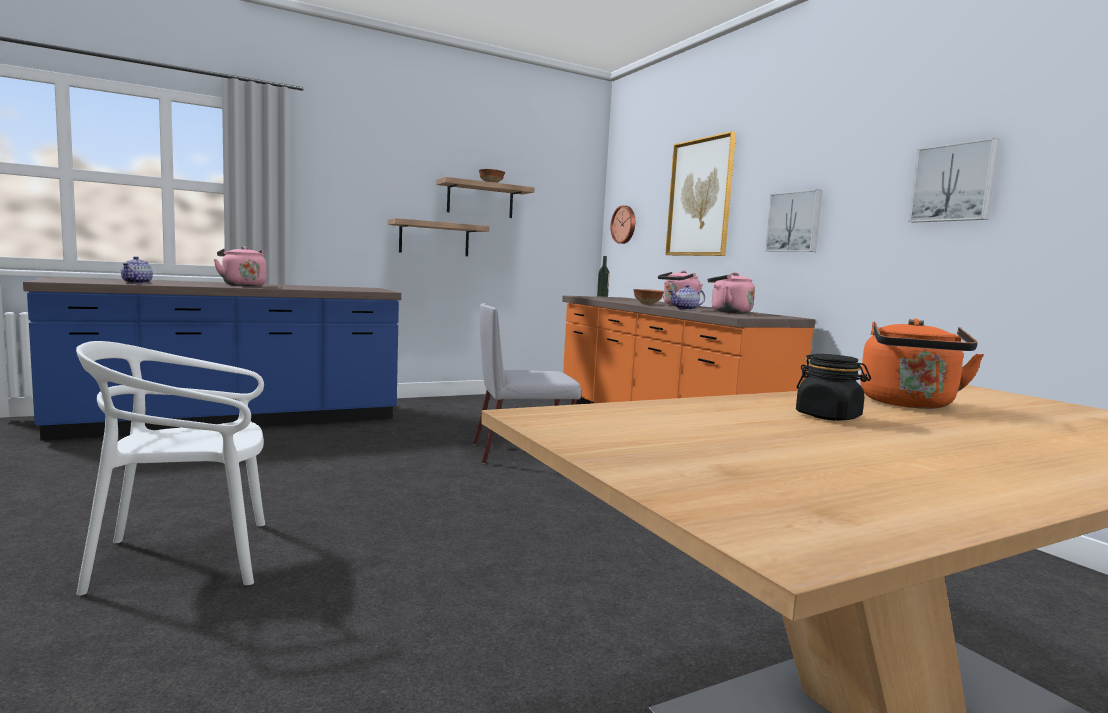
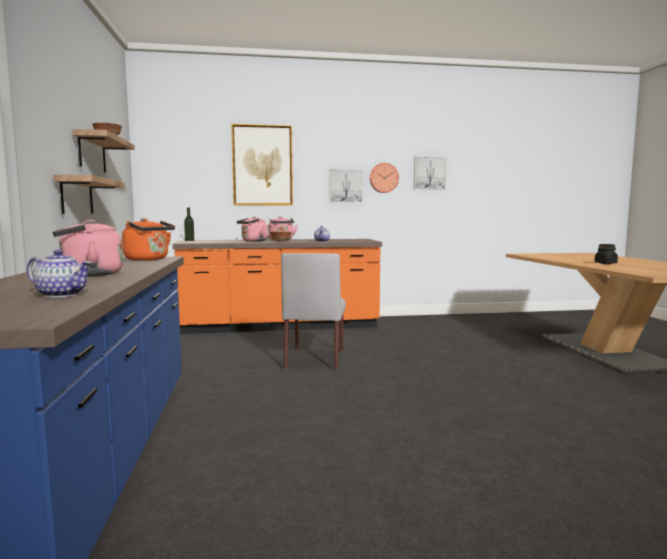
camera: 70 degrees left, 0 degrees up
(185, 558) = (529, 460): white chair -> none
(624, 224) = (169, 180): wall clock -> wall clock (383, 178)
(728, 312) = (337, 240): pink kettle -> pink kettle (253, 241)
(909, 404) = (569, 259): orange kettle -> orange kettle (149, 259)

